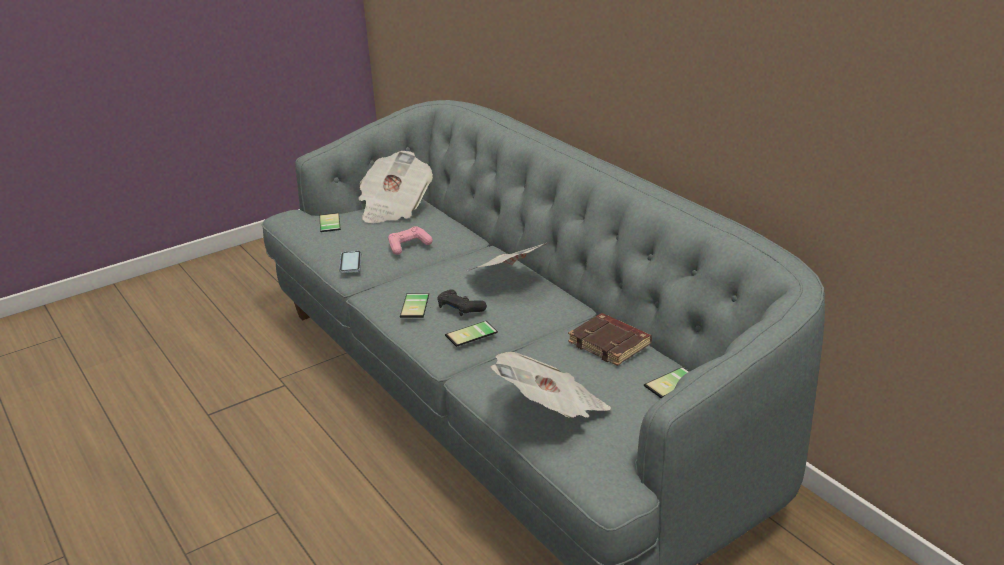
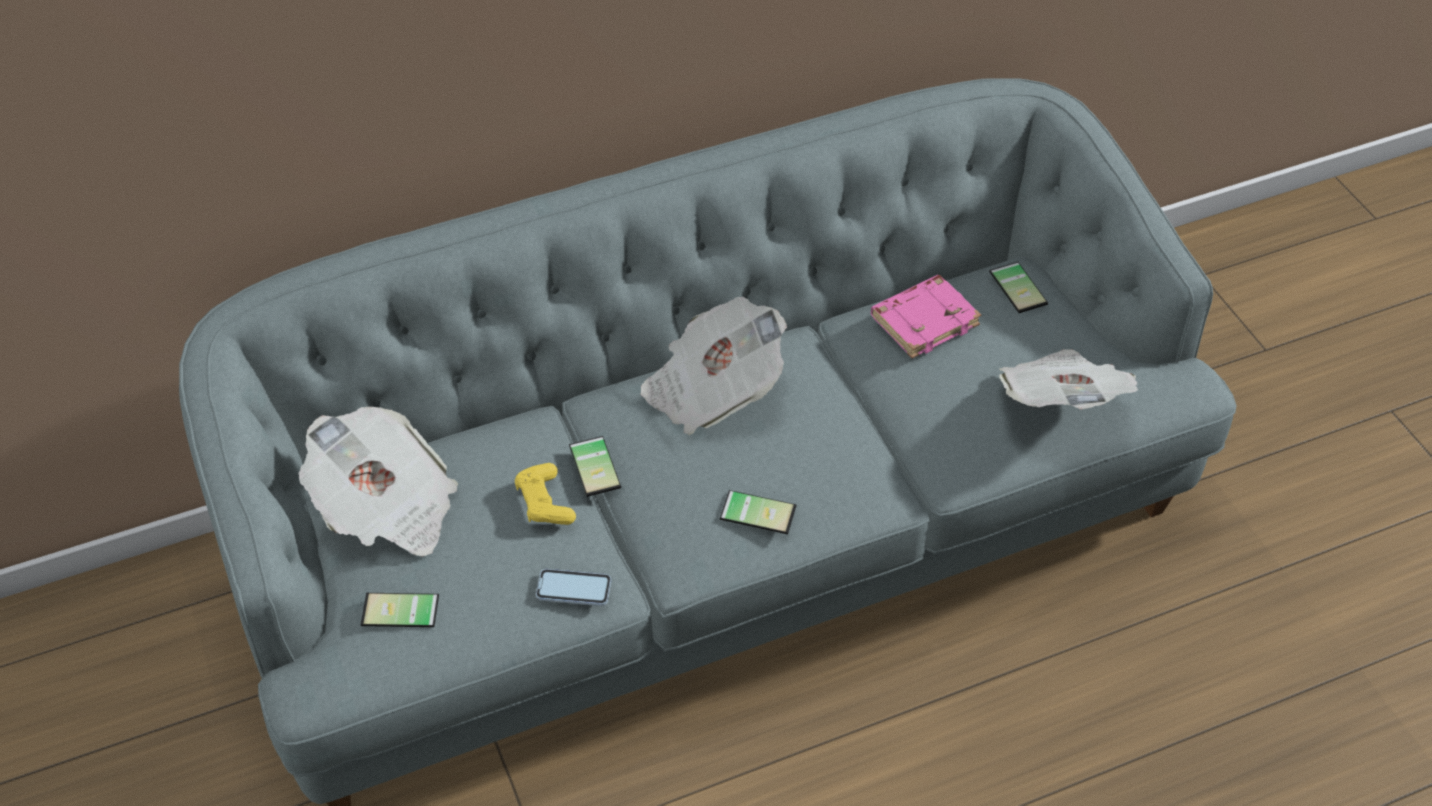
camera: 80 degrees left, 20 degrees up
(409, 246) = (544, 502): pink game controller -> yellow game controller
(460, 309) = (786, 459): black game controller -> none
(472, 335) = (858, 456): phone -> phone (598, 465)
(611, 344) = (924, 320): brown book -> pink book

